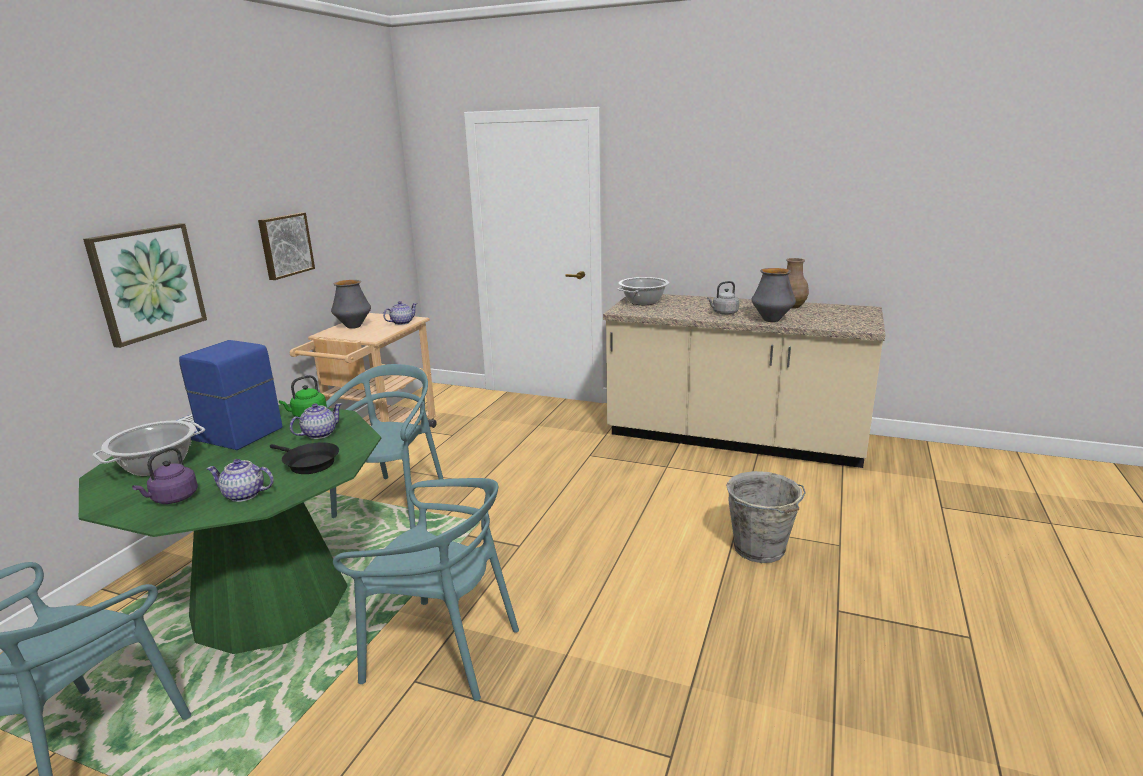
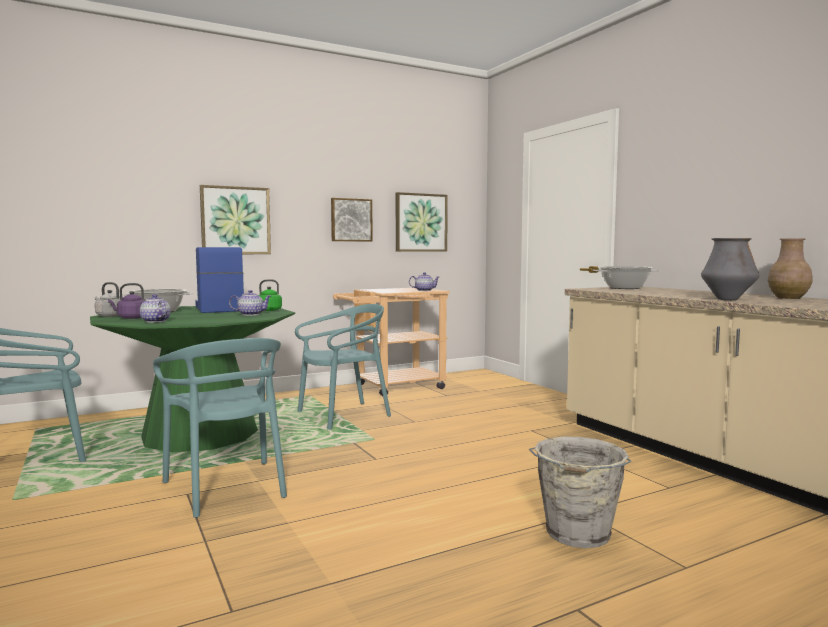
camera: 40 degrees right, 15 degrees down
(308, 463) = (212, 319): black frying pan -> none
(353, 326) = (391, 289): vase -> none
(354, 230) = (420, 222): none -> picture
(723, 313) = (686, 295): grey kettle -> grey kettle (109, 316)

